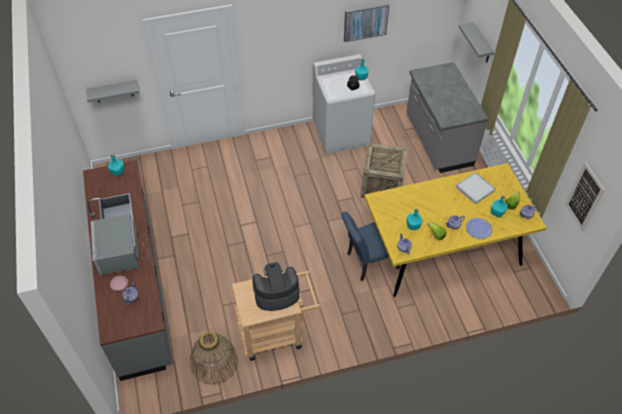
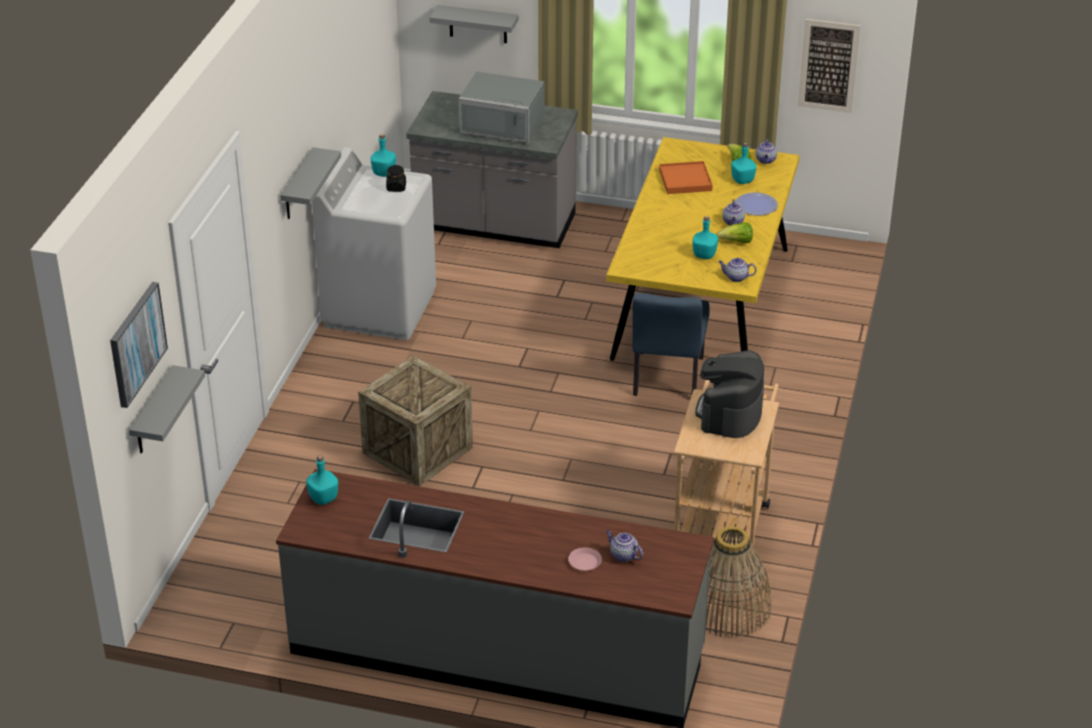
camera: 60 degrees left, 15 degrees down
(122, 252) = (518, 541): grey microwave -> grey microwave (504, 123)
(302, 53) = (297, 186): none -> grey shelf
(365, 22) = (336, 82): picture -> picture (136, 343)
(382, 185) = (530, 310): crate -> crate (417, 450)
(475, 189) = (685, 180): white tray -> orange tray

